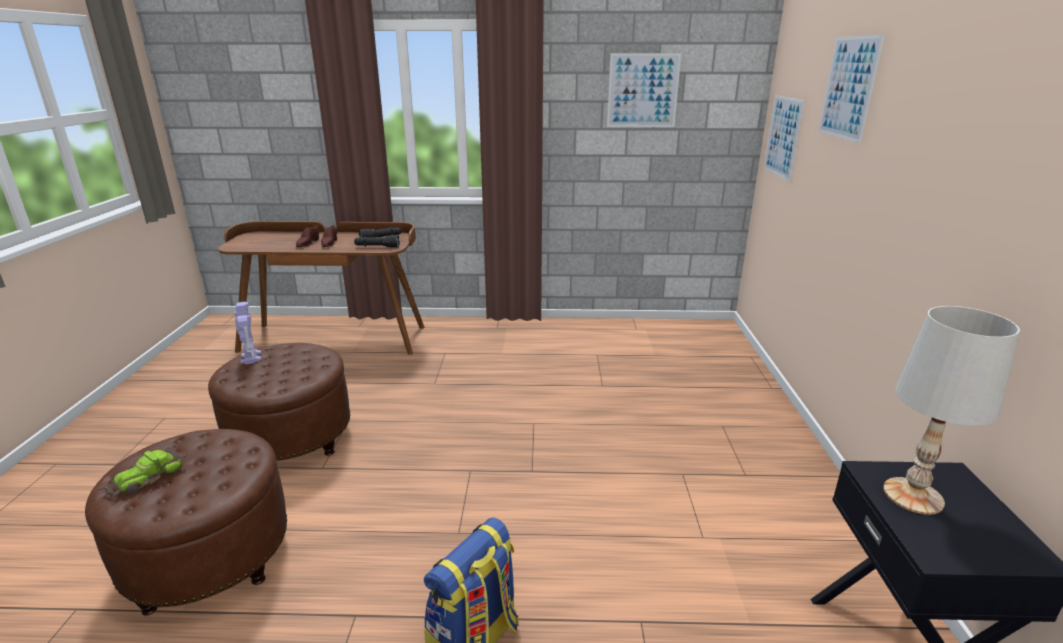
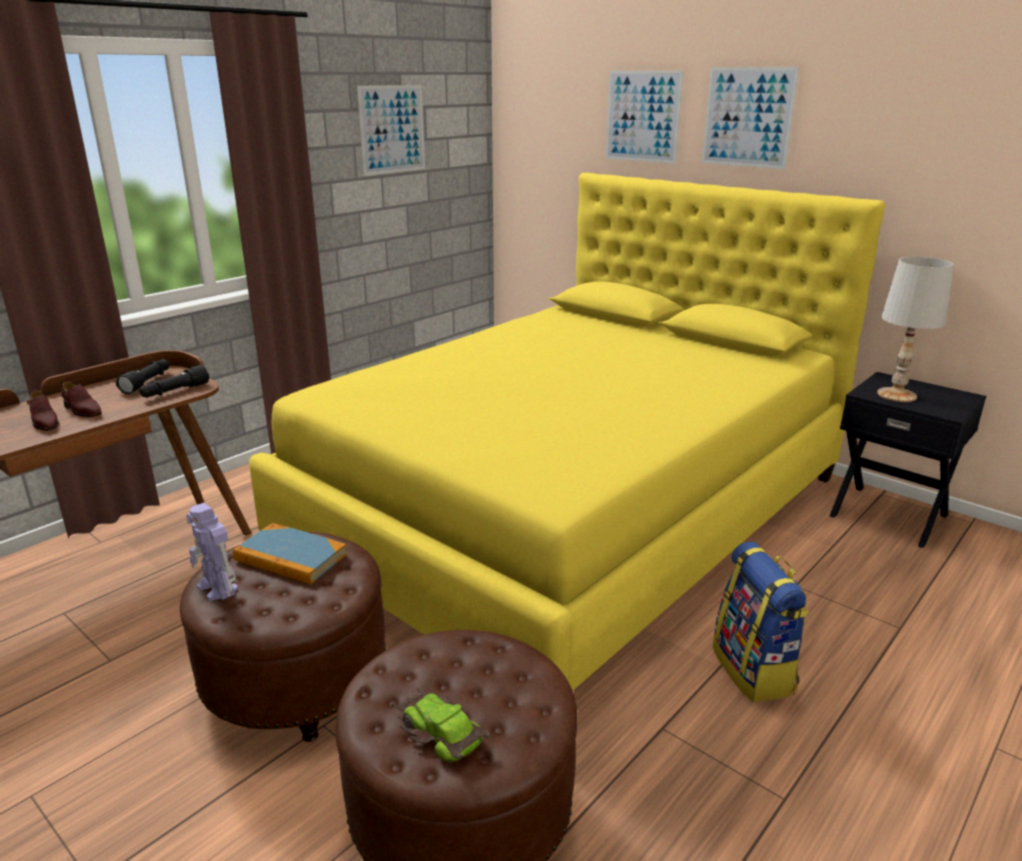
camera: 50 degrees left, 0 degrees up
(147, 478) = (438, 731): toy car -> toy car turned 150 degrees clockwise
(251, 357) = (218, 588): toy robot -> toy robot turned 150 degrees counterclockwise
(298, 360) = (290, 557): none -> book
(587, 444) = (572, 511): none -> yellow bed
(783, 137) = (539, 168): picture -> picture (747, 117)

